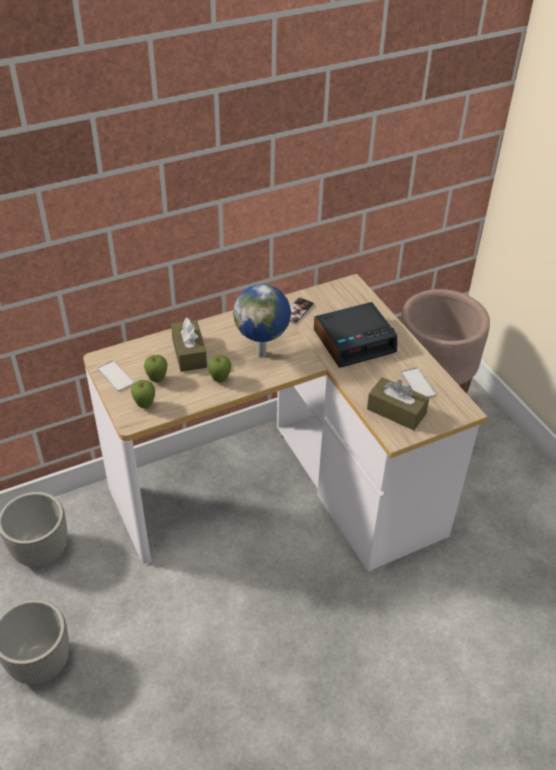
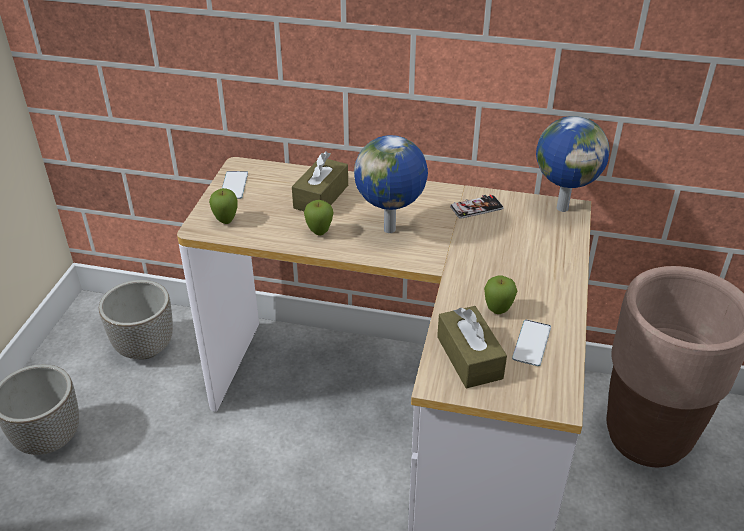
camera: 40 degrees right, 5 degrees down
(157, 380) = (264, 205): apple -> apple (497, 311)
(345, 286) = (561, 207): none -> globe
(354, 341) = (507, 264): alarm clock -> none

